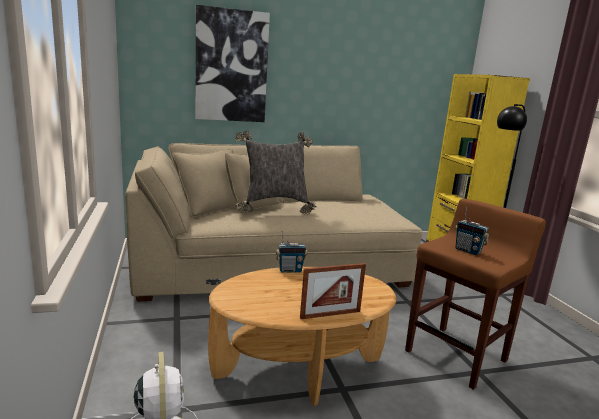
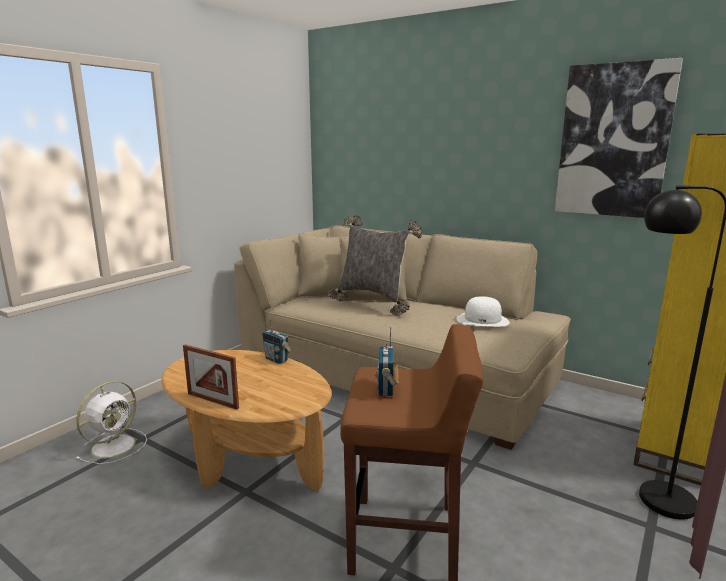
camera: 50 degrees right, 0 degrees up
(231, 66) = (400, 146): picture -> picture (613, 141)
(356, 205) = (482, 320): none -> white hat

